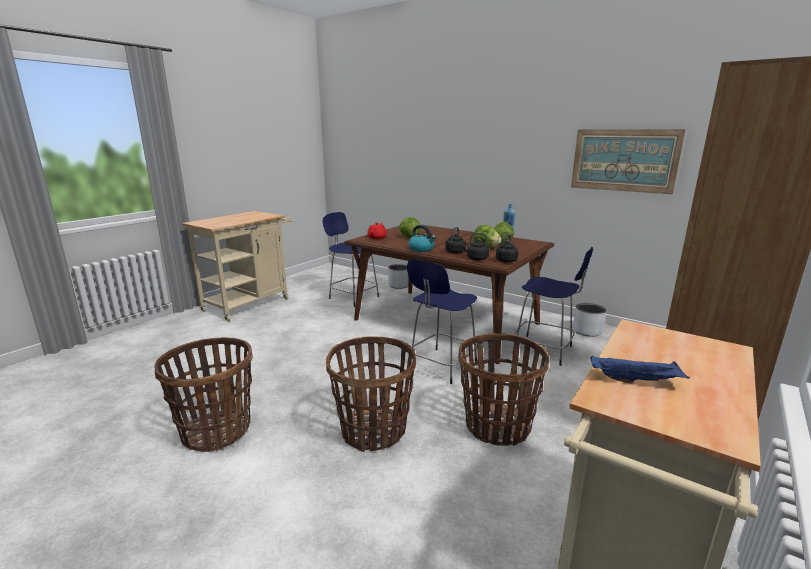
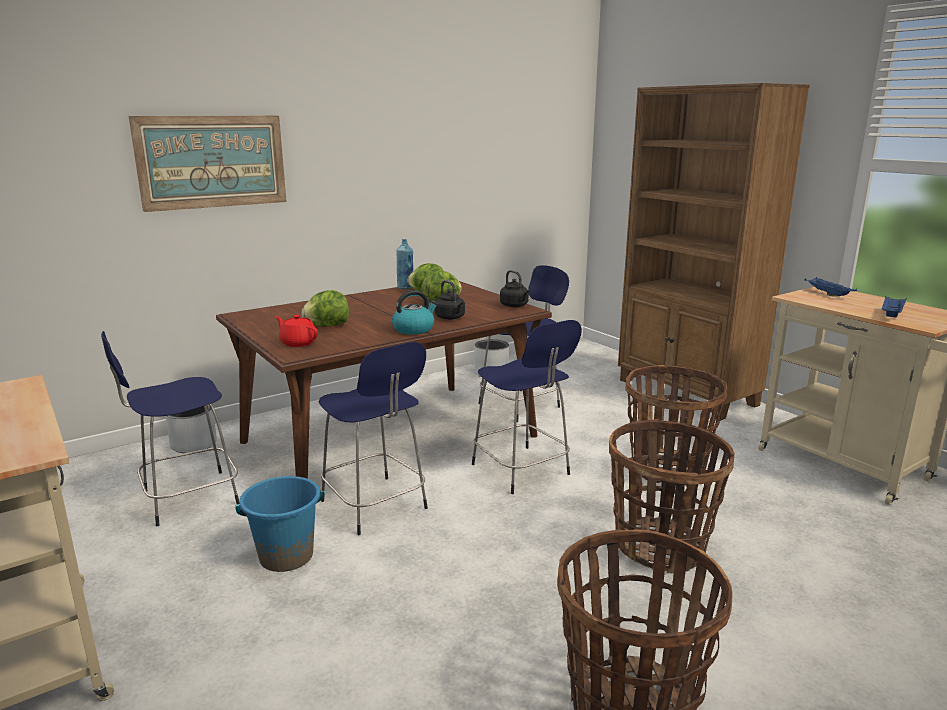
camera: 70 degrees left, 0 degrees up
(317, 326) = (286, 556): none -> blue bucket
(370, 334) = (375, 506): none -> blue stool
(476, 259) = (492, 314): black kettle -> none
(624, 160) = (476, 165): picture -> picture (212, 161)
(691, 347) = (827, 294): none -> blue tray

